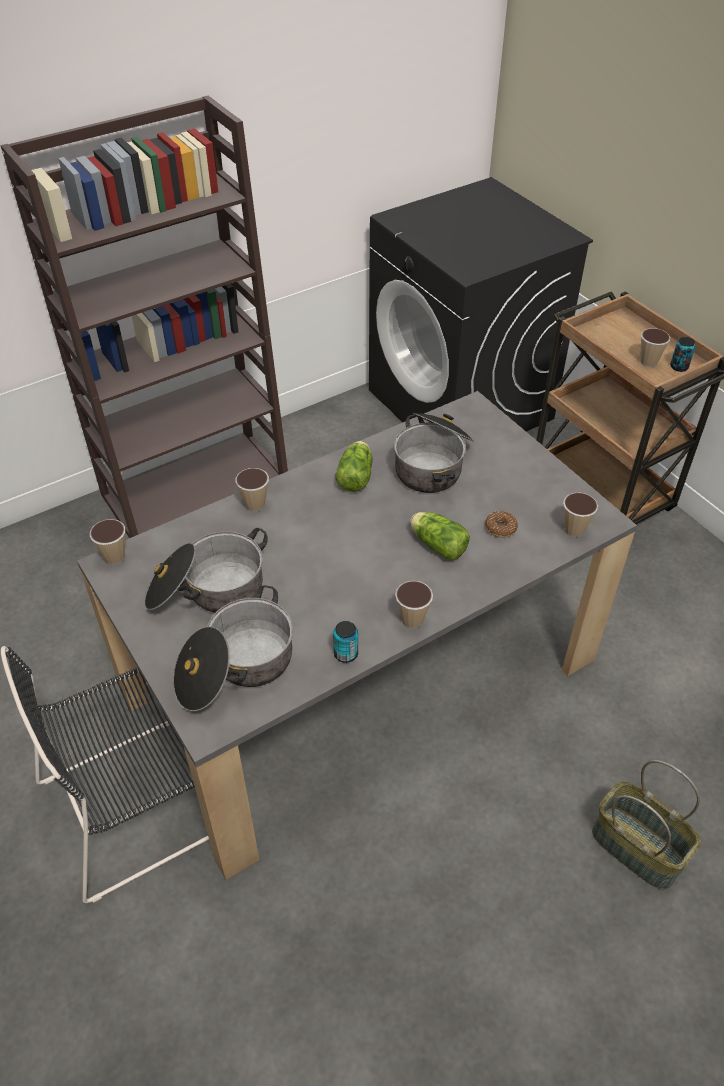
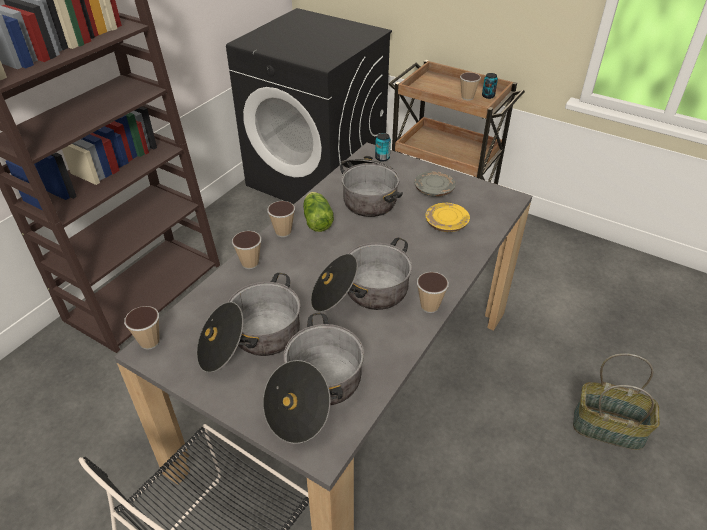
camera: 25 degrees left, 5 degrees down
(346, 654) = (397, 349): can -> can (382, 158)
(348, 579) = (361, 293): none -> cooking pot
(436, 544) = (410, 248): lettuce -> none
(500, 528) = (446, 224): donut -> yellow plate
(516, 479) = (433, 190): none -> grey plate
(574, 530) = (495, 210): cup -> cup (283, 232)

